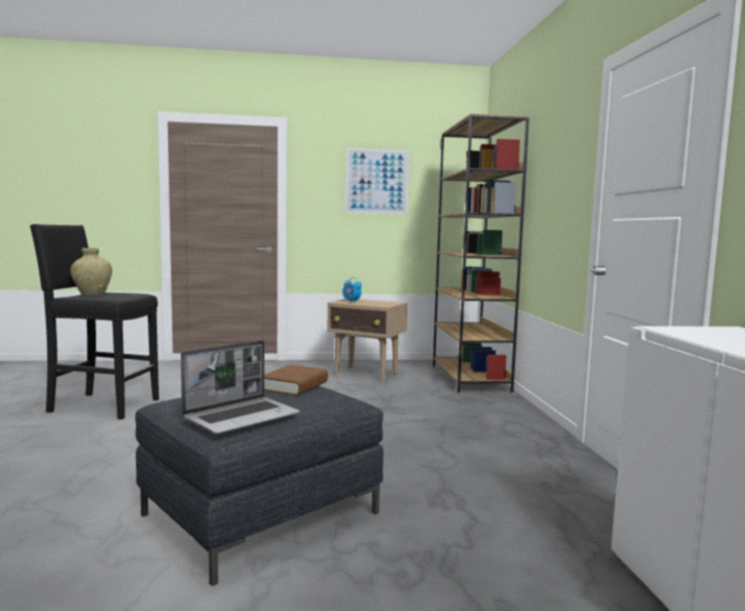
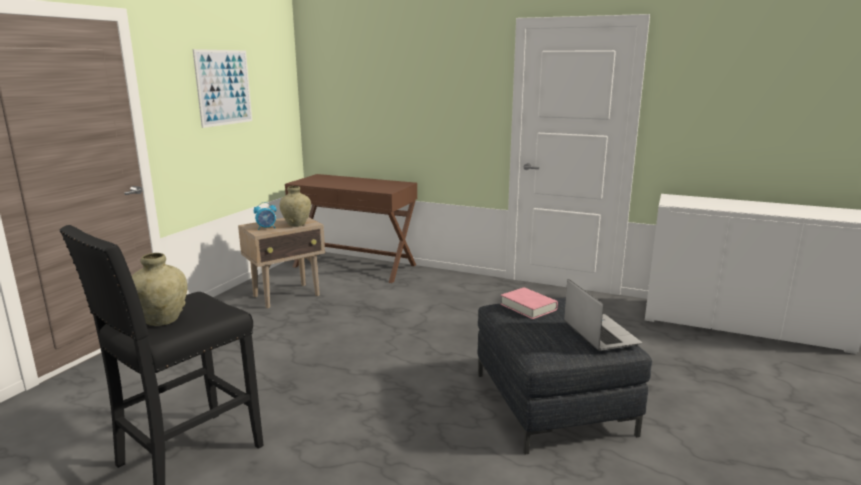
camera: 60 degrees left, 10 degrees up
(294, 386) = (528, 307): brown book -> pink book
(375, 304) = (296, 224): none -> beige vase
(470, 378) = (355, 265): brown bookcase -> brown console table

